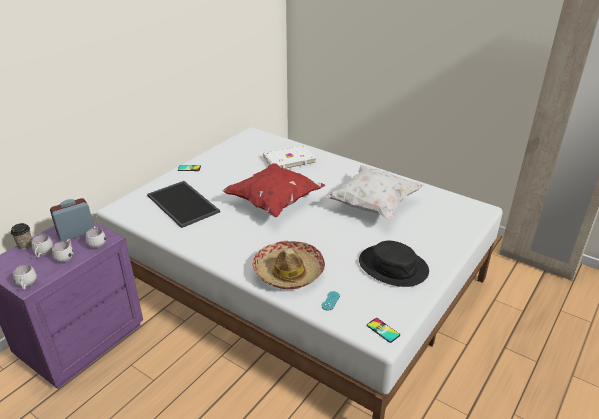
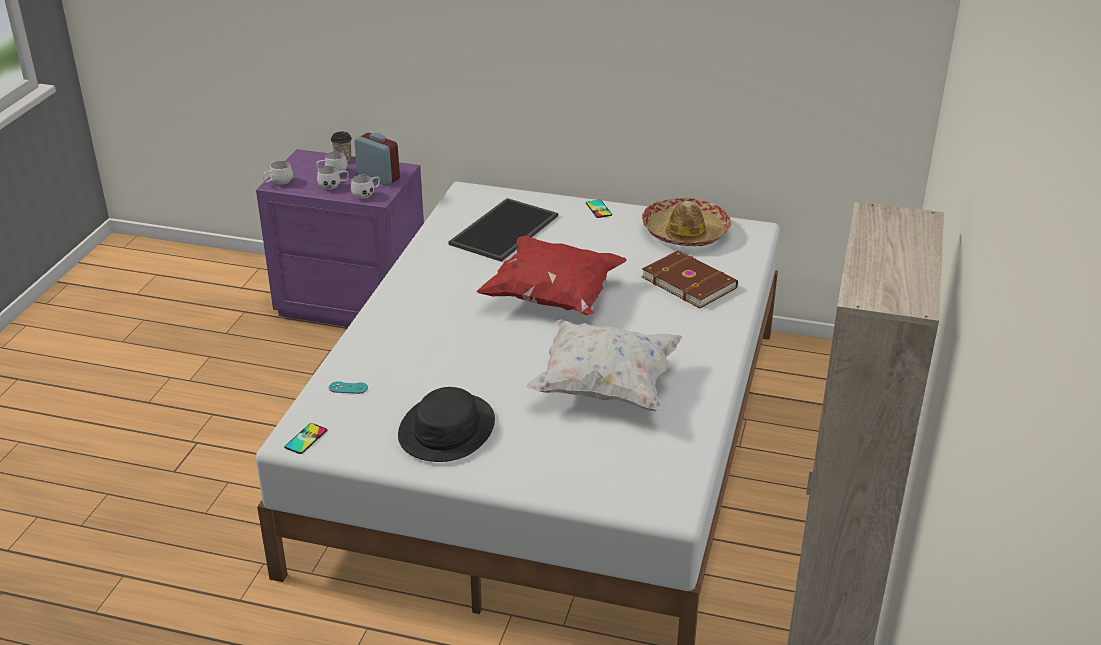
camera: 70 degrees right, 0 degrees up
(288, 160) = (689, 282): white book -> brown book
(288, 272) = (393, 344): hat -> hat (685, 232)

